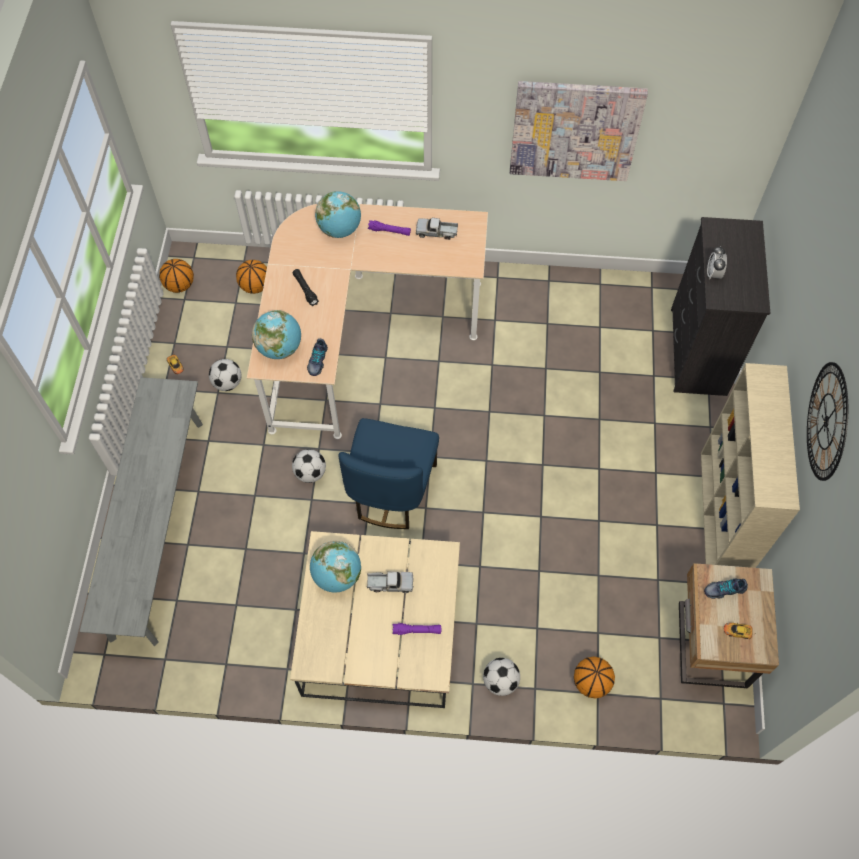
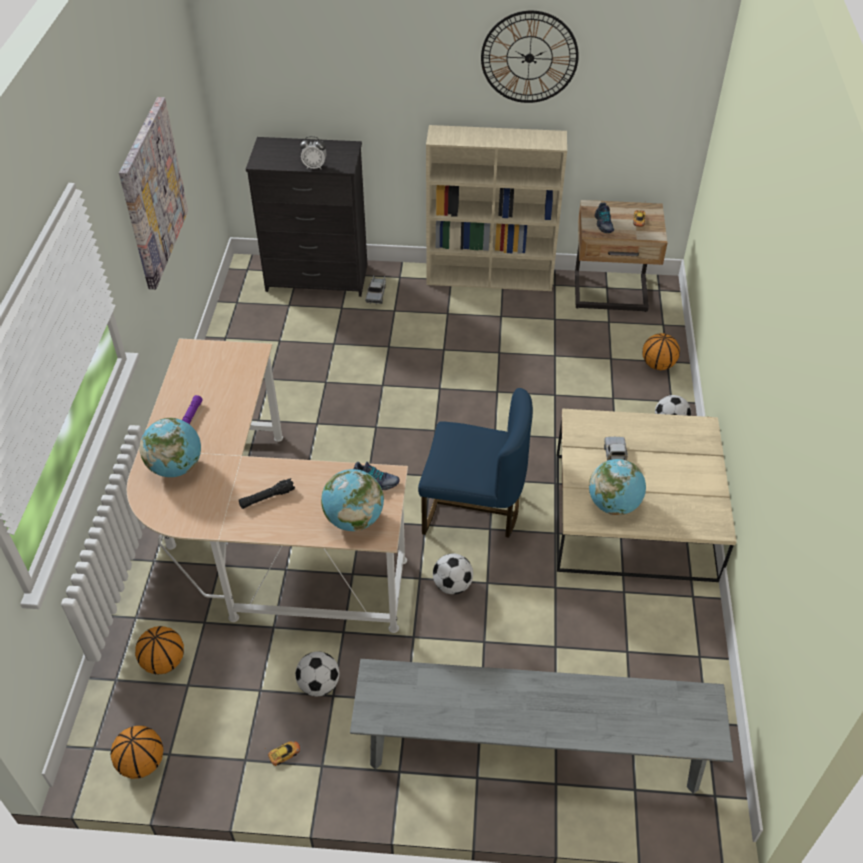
camera: 90 degrees left, 15 degrees down
(417, 630) = (662, 440): purple flashlight -> none
(436, 232) = (200, 379): toy truck -> toy truck (376, 294)

